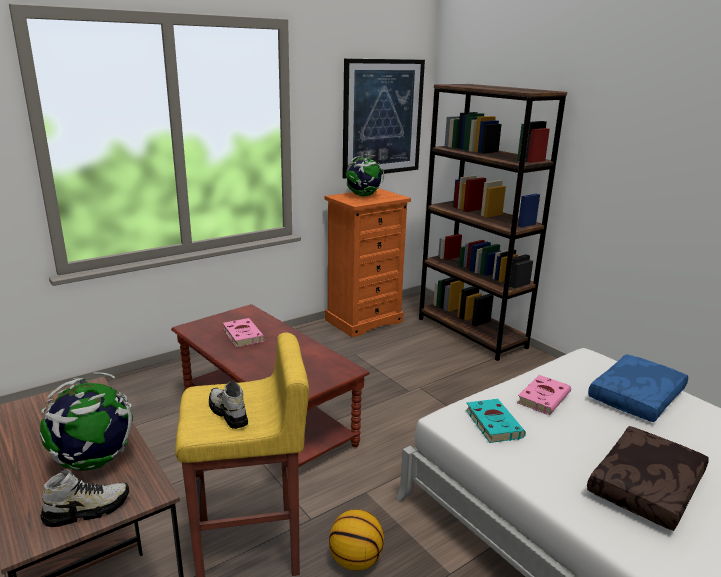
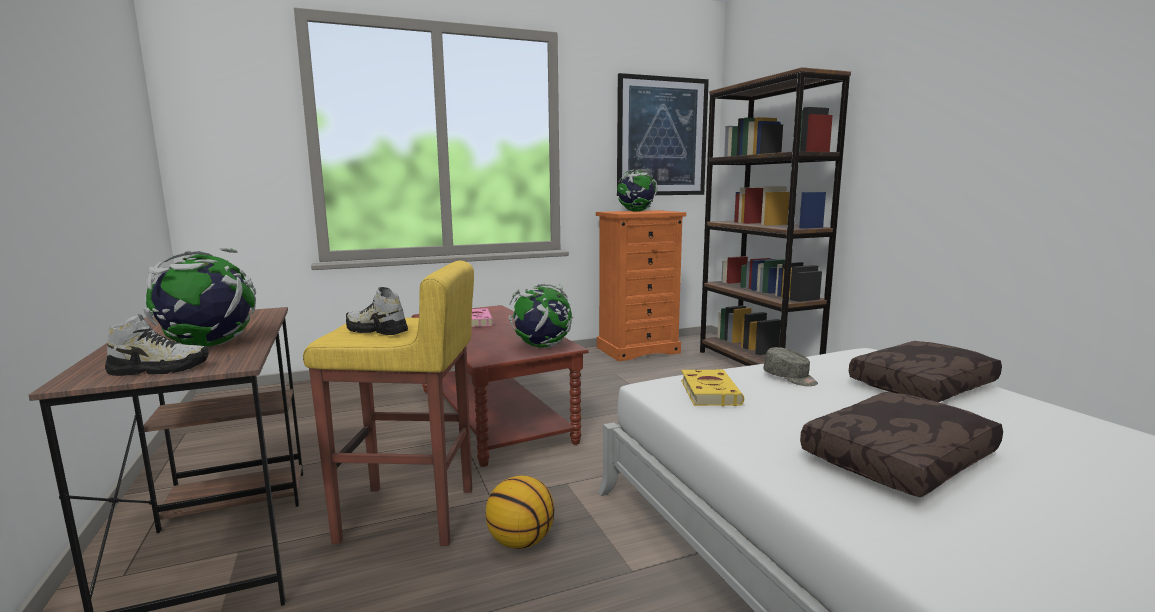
camera: 15 degrees right, 10 degrees down
(228, 413) = (376, 330): shoe -> shoe turned 45 degrees counterclockwise
(327, 371) = (542, 346): none -> globe
(492, 423) = (709, 391): turquoise book -> yellow book
(544, 397) = (790, 378): pink book -> grey cap
(637, 397) = (924, 386): blue pillow -> brown pillow

